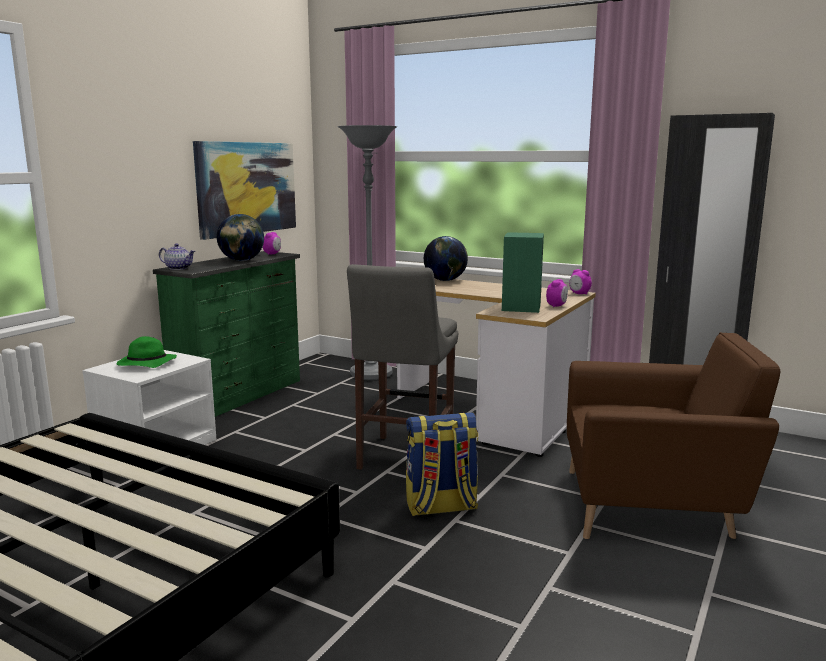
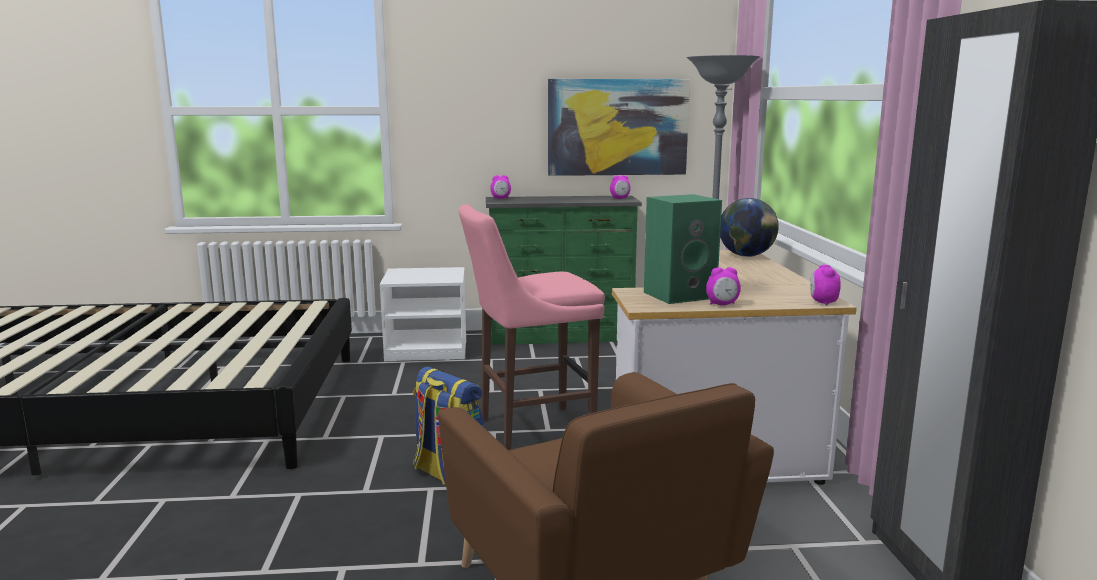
camera: 55 degrees right, 0 degrees up
(146, 364) = (422, 274): green hat -> none
(178, 268) = (500, 198): teapot -> alarm clock
(241, 261) = (567, 200): globe -> none
(403, 458) = (530, 430): grey stool -> pink stool

